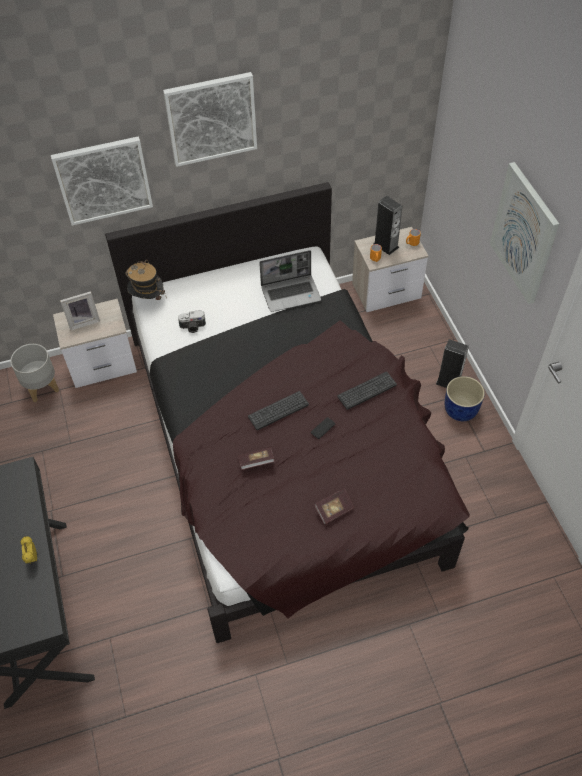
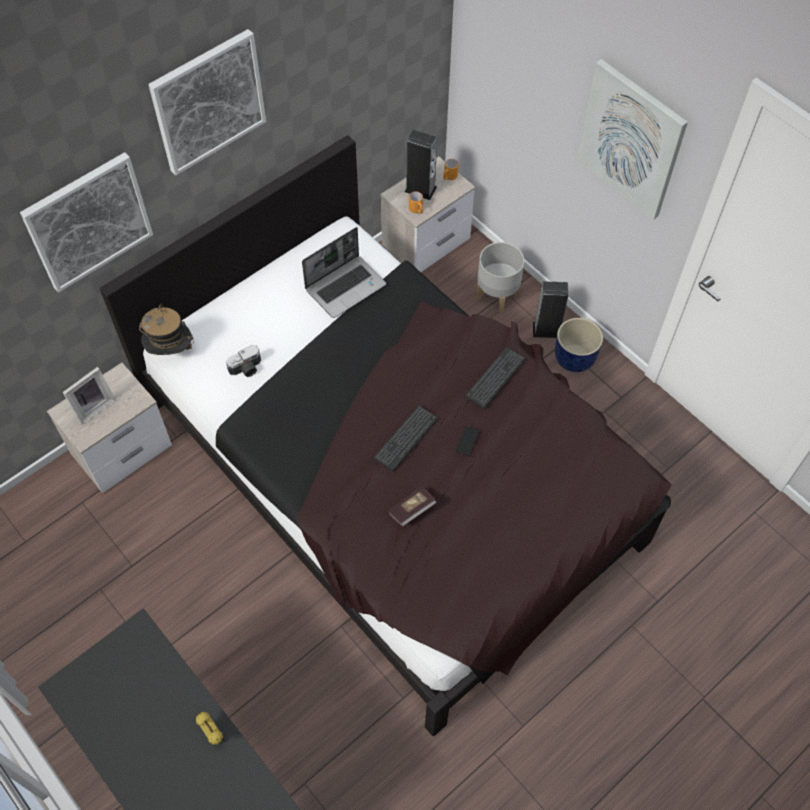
camera: 25 degrees left, 5 degrees up
(41, 388) = (57, 509): grey planter -> grey planter (497, 296)
(334, 510) = (527, 533): book -> none

